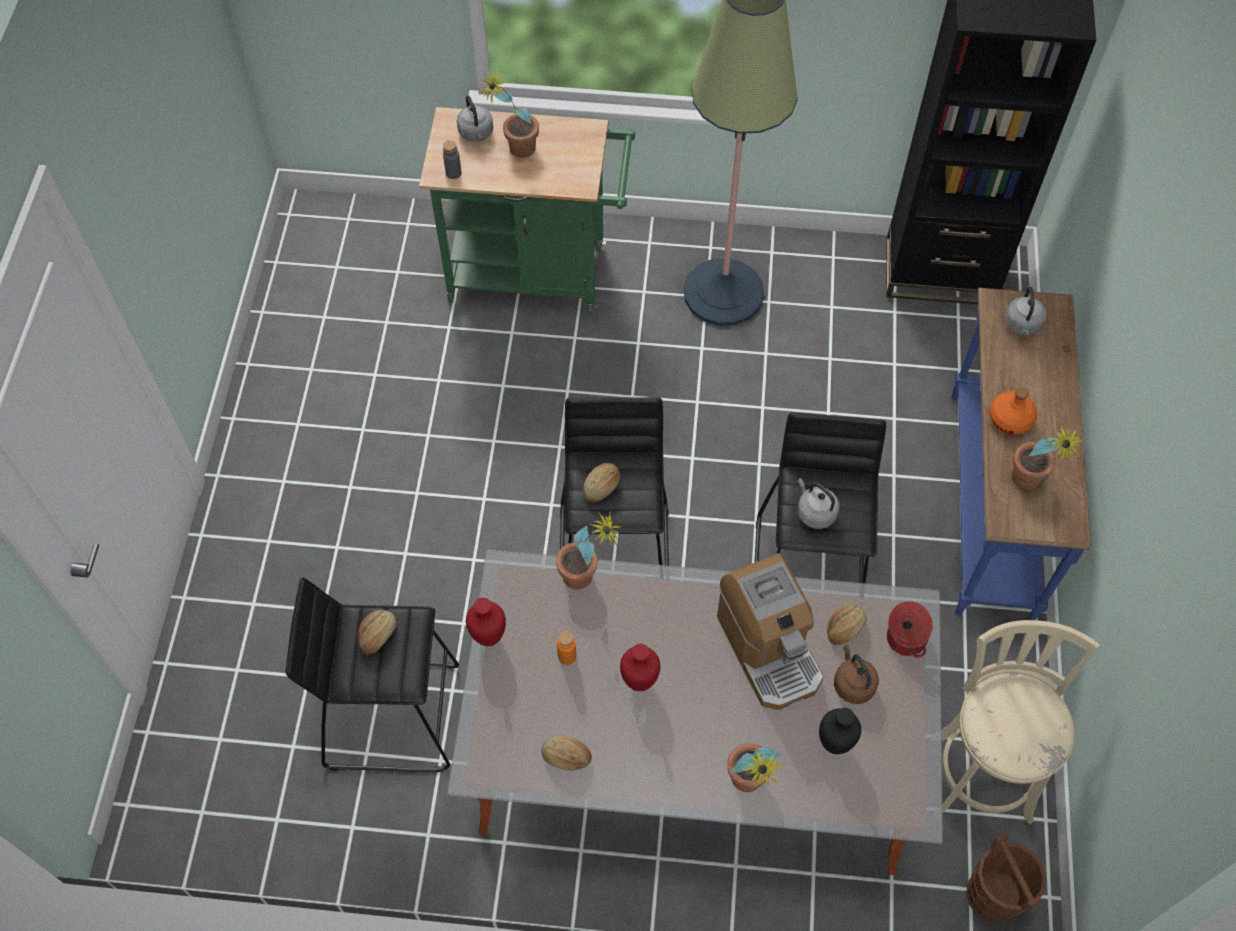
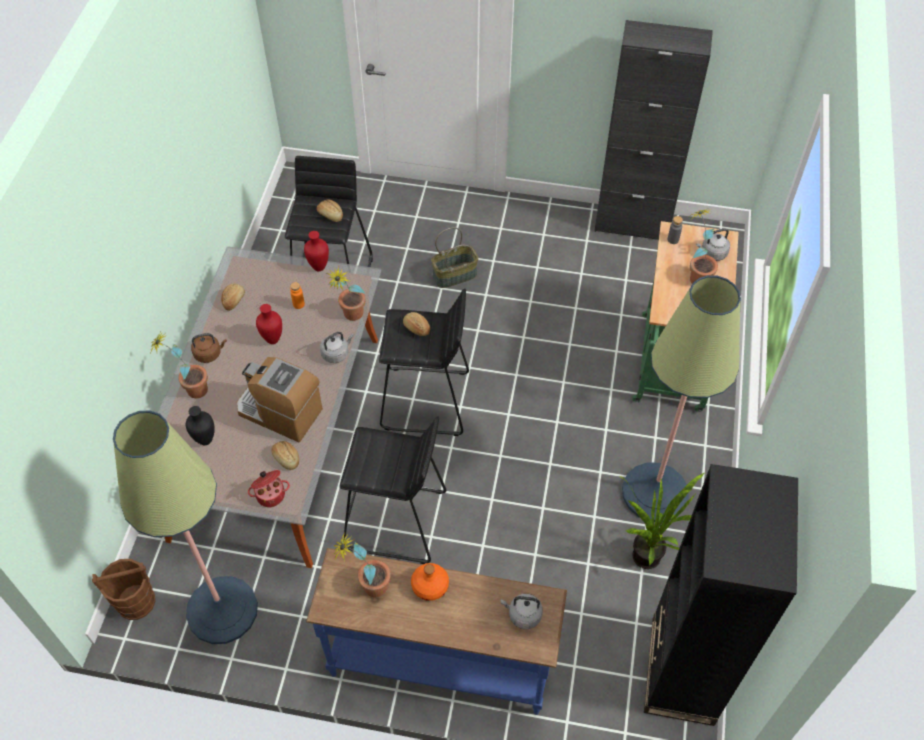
camera: 95 degrees right, 5 degrees down
(281, 314) = (632, 224): none -> black cabinet
(378, 537) = (455, 274): none -> basket
(769, 649) = (280, 412): coffee machine -> coffee machine turned 45 degrees clockwise
(814, 512) = (377, 450): grey kettle -> grey kettle (336, 353)
(819, 300) = (647, 563): none -> potted plant
(852, 683) = (244, 457): brown kettle -> brown kettle (209, 354)
(980, 772) = (222, 610): beige stool -> floor lamp

